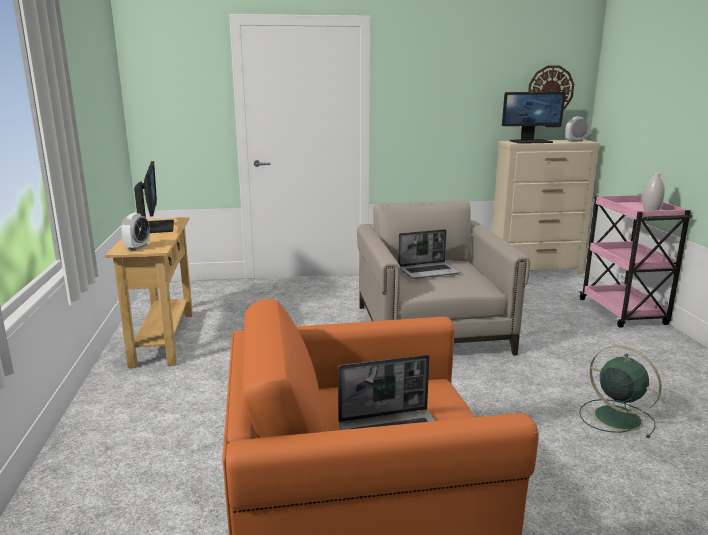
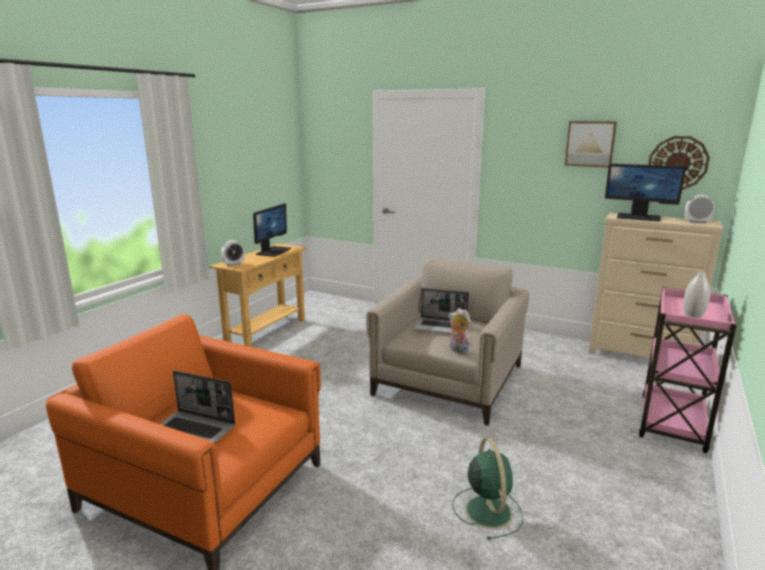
camera: 35 degrees right, 0 degrees up
(476, 287) = (458, 351): none -> plush toy
(478, 74) = (590, 144): none -> picture

